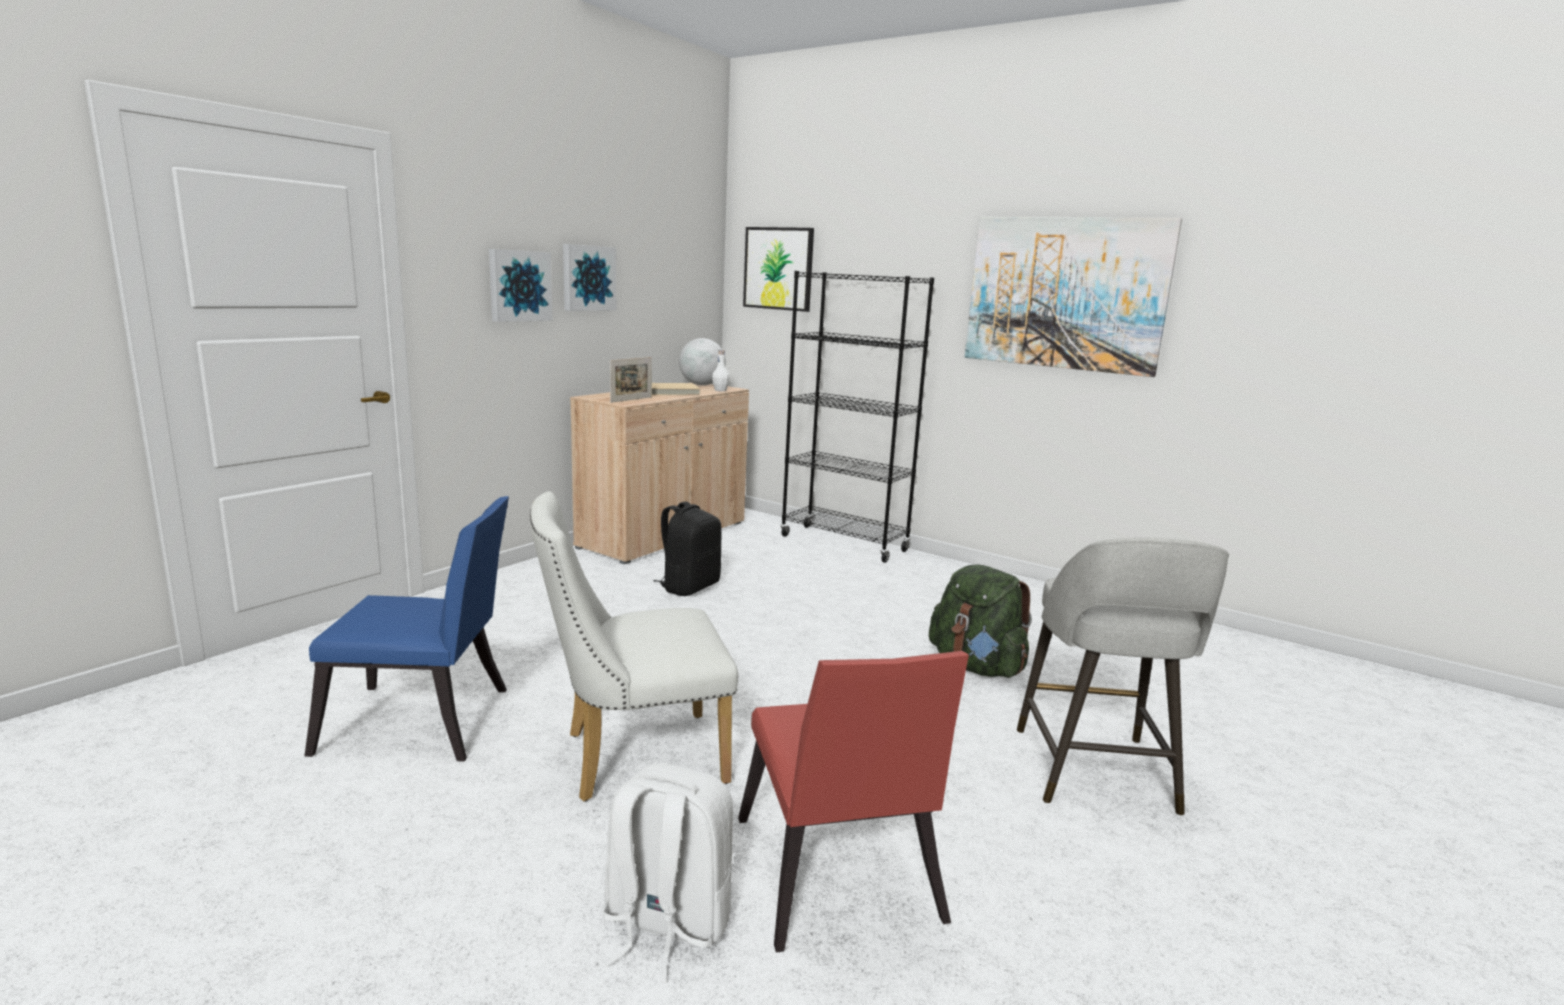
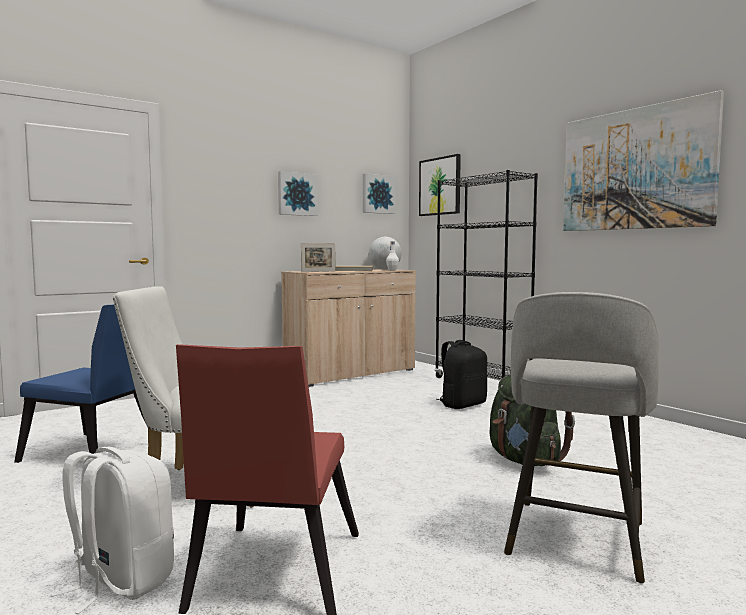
camera: 20 degrees right, 10 degrees down
(519, 286) = (245, 197): picture -> picture (378, 194)
(689, 587) = (340, 400): black backpack -> black backpack (462, 405)

